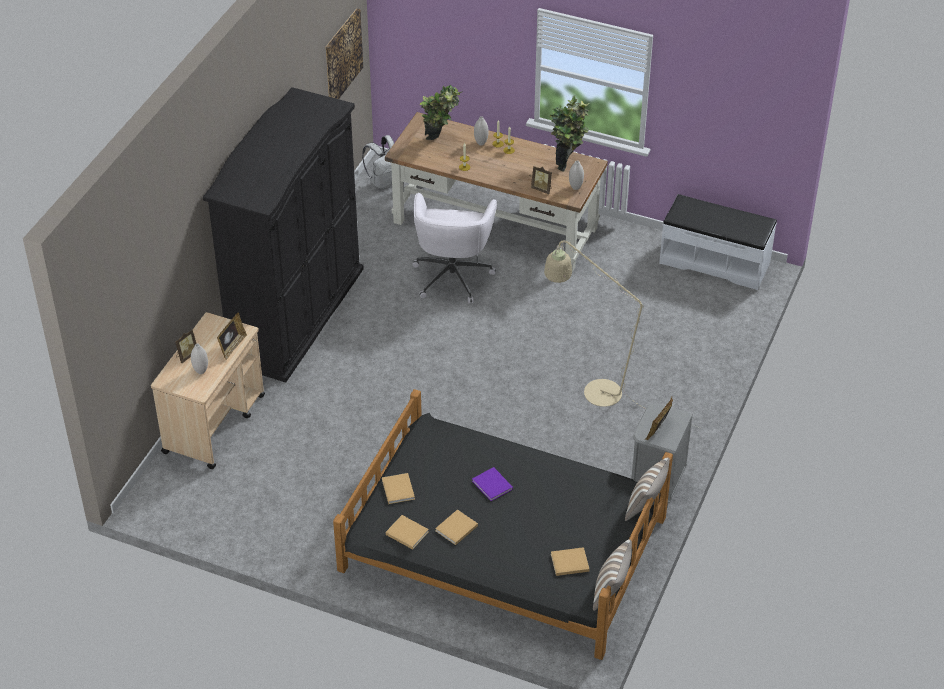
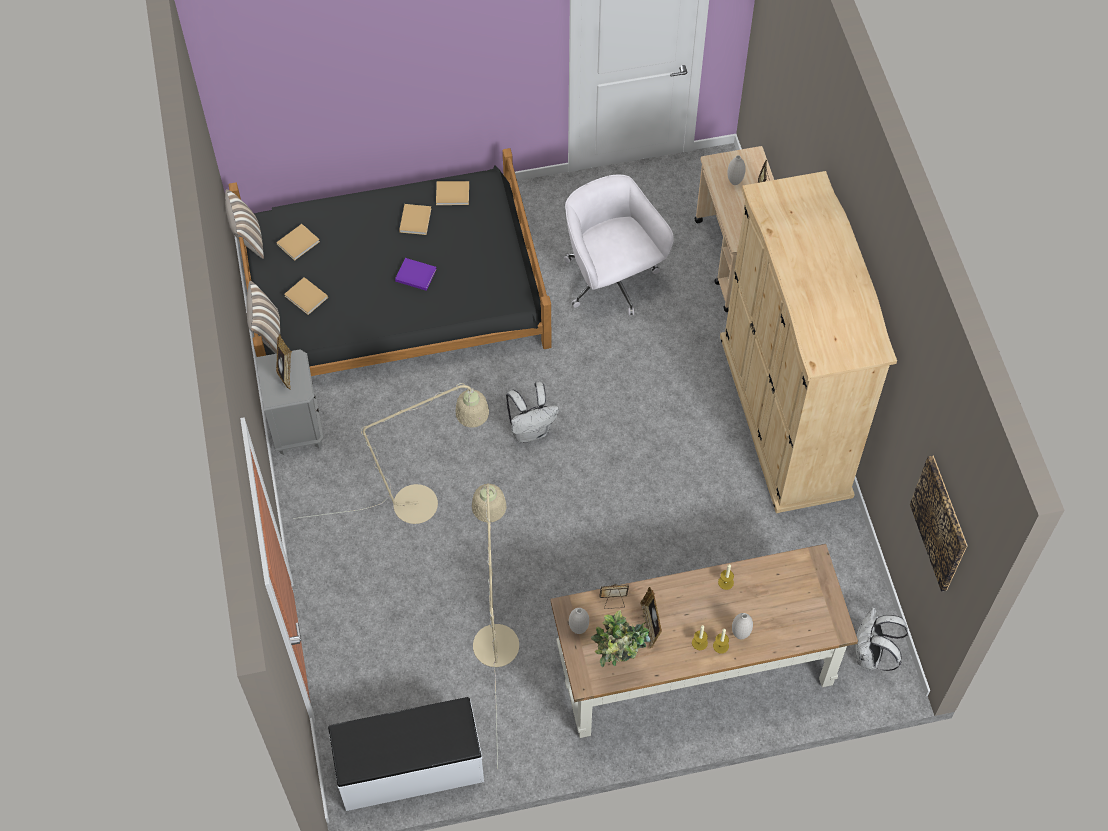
camera: 145 degrees right, 15 degrees up
(232, 347) = (733, 219): picture frame -> picture frame (650, 625)
(295, 315) = (785, 415): black wardrobe -> beige wardrobe
(398, 488) = (493, 227): beige book -> beige book (307, 297)
(441, 142) = (784, 606): potted plant -> none
(453, 275) = (679, 563): white office chair -> white office chair (611, 281)
(480, 395) = (531, 430): none -> white backpack
(606, 298) = (495, 633): none -> beige floor lamp

